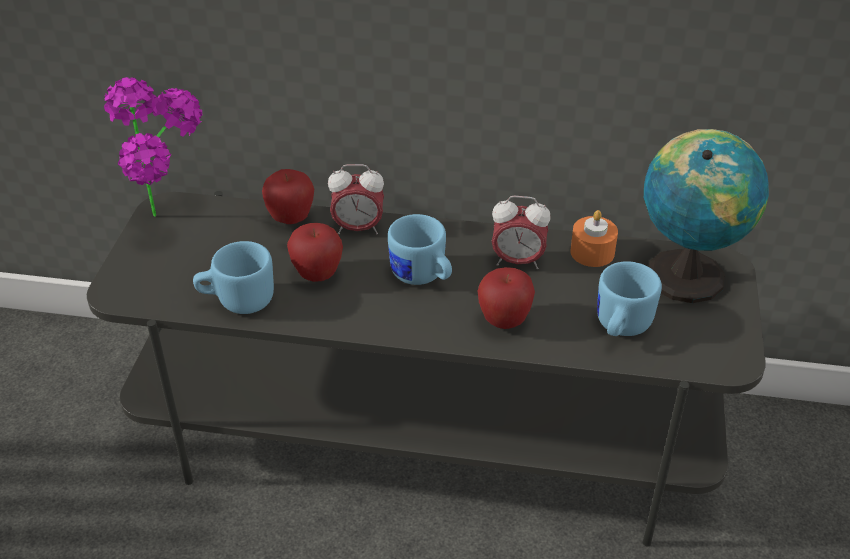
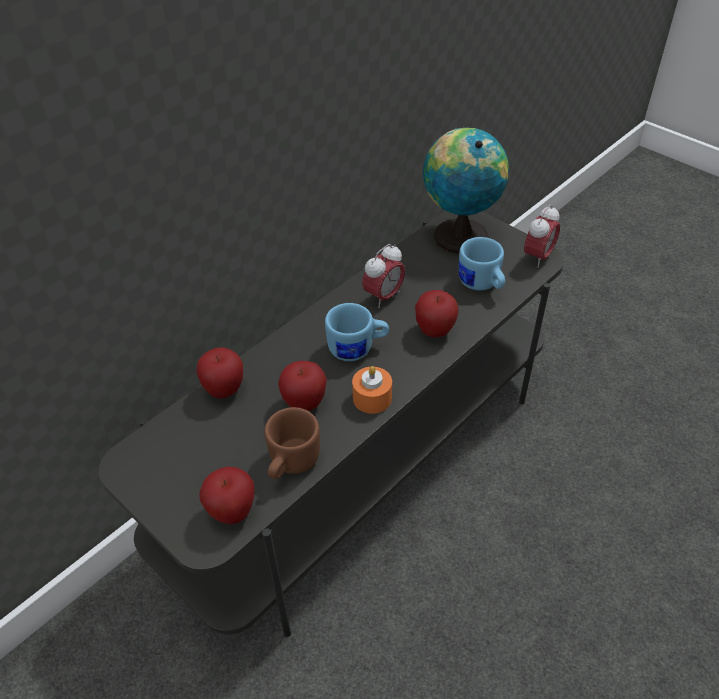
camera: 55 degrees left, 5 degrees up
(157, 291) = (232, 512): none -> apple
(172, 219) = (147, 465): potted plant -> none
(237, 300) = (290, 463): blue mug -> brown mug
(358, 228) = (273, 358): alarm clock -> alarm clock (538, 257)
(592, 252) = (405, 261): orange candle -> orange candle (372, 398)

